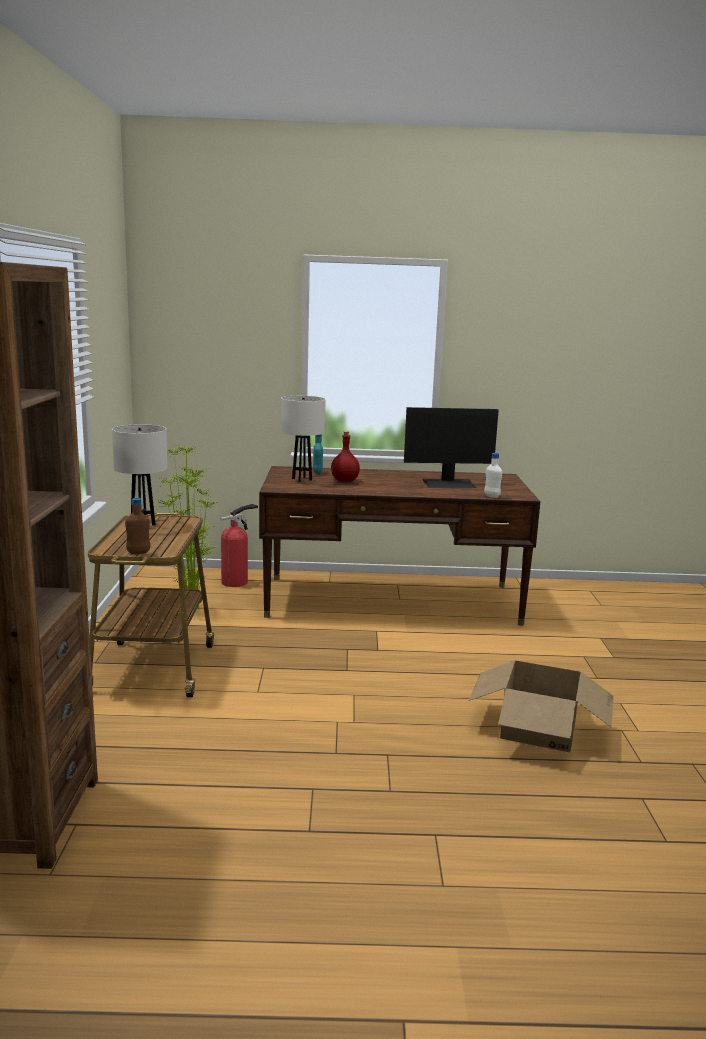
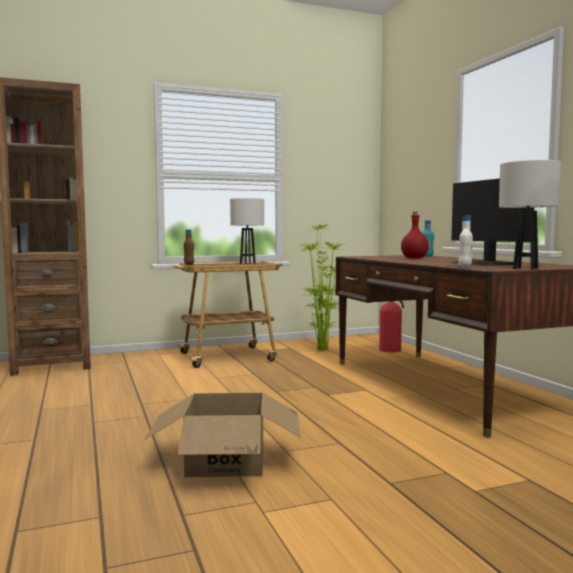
camera: 70 degrees right, 10 degrees down
(302, 479) = (393, 256): white table lamp -> white table lamp (525, 268)

